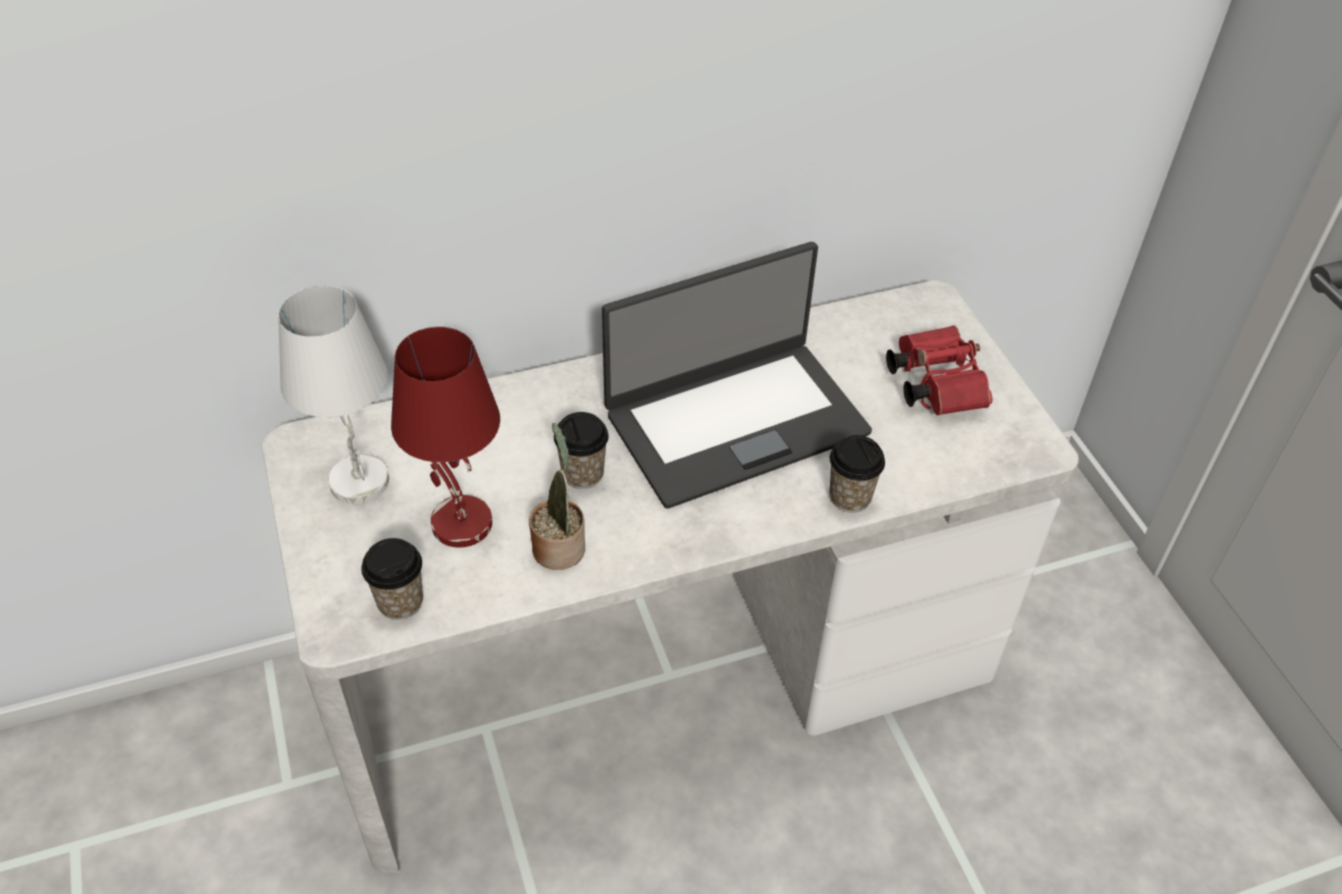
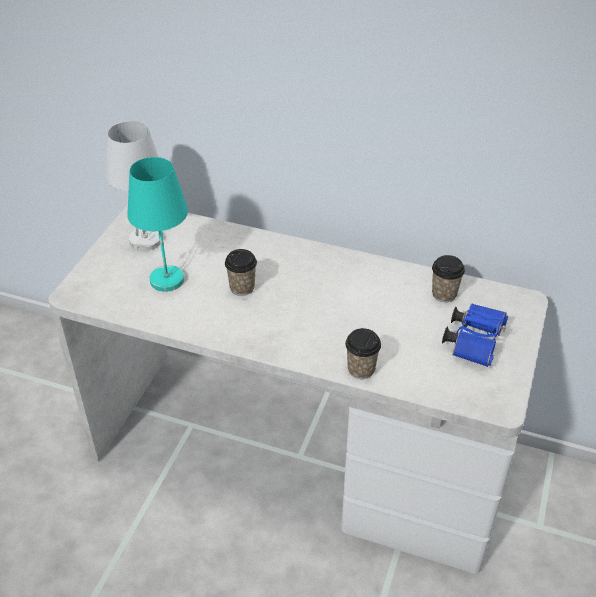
camera: 40 degrees right, 5 degrees down
(400, 602) = (107, 297): cup -> cup (444, 294)
(459, 523) = (166, 279): red table lamp -> turquoise table lamp
(559, 545) = (197, 312): potted plant -> none
(735, 421) = (342, 303): laptop -> none
(933, 383) = (474, 341): red binoculars -> blue binoculars

